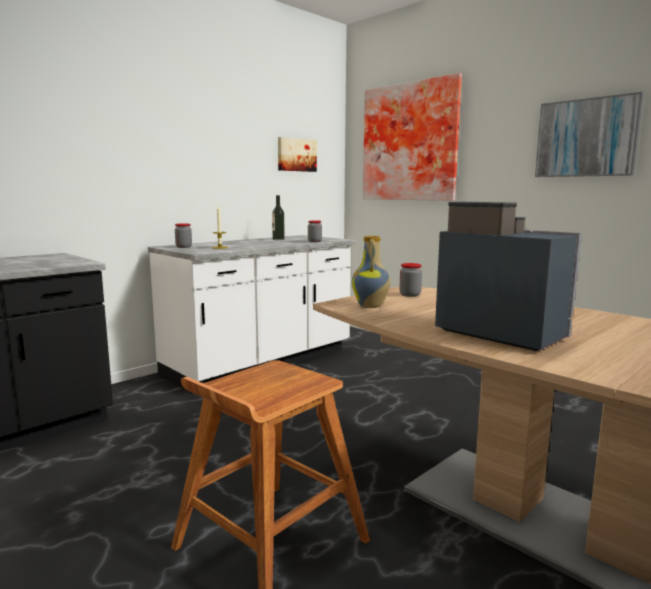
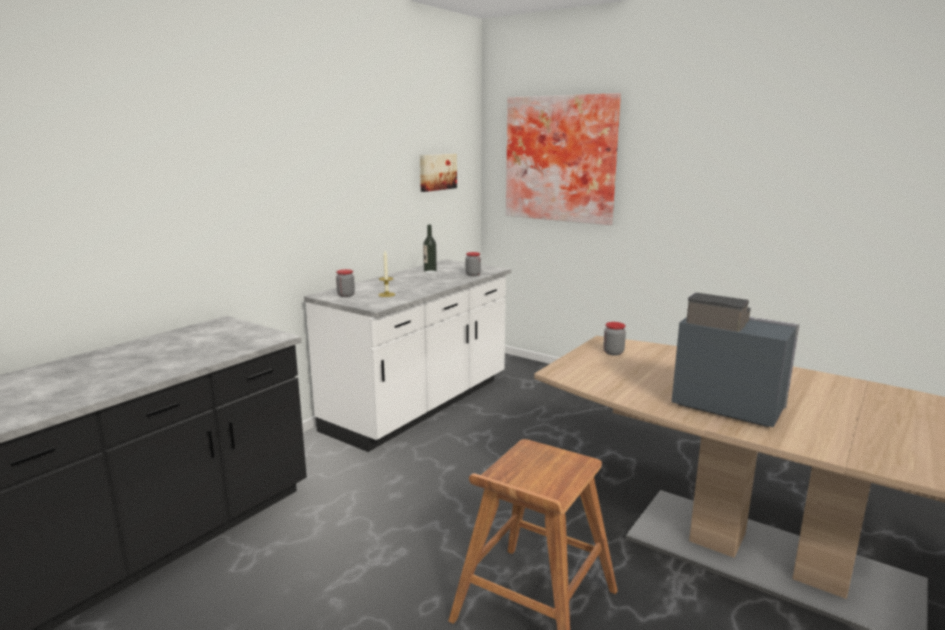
camera: 10 degrees left, 5 degrees up
(371, 306) = (591, 374): vase -> none
(586, 138) = (749, 173): picture -> none

